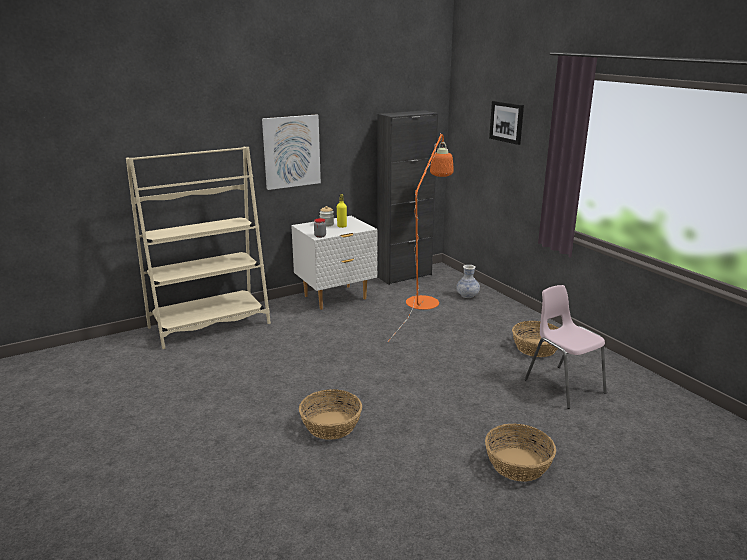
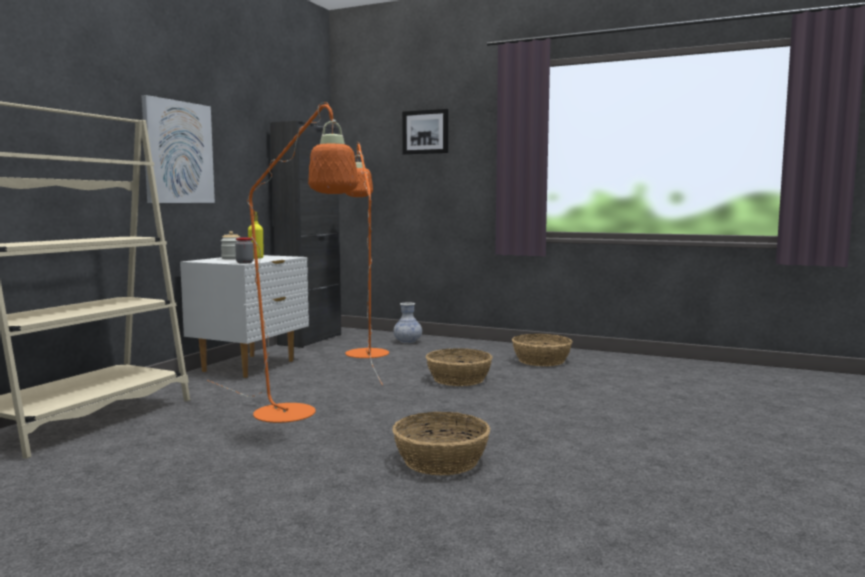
camera: 35 degrees left, 15 degrees down
(304, 356) = (294, 416): none -> orange floor lamp
(518, 464) = (685, 433): basket -> basket (458, 379)
(563, 386) = (613, 377): pink chair -> none

